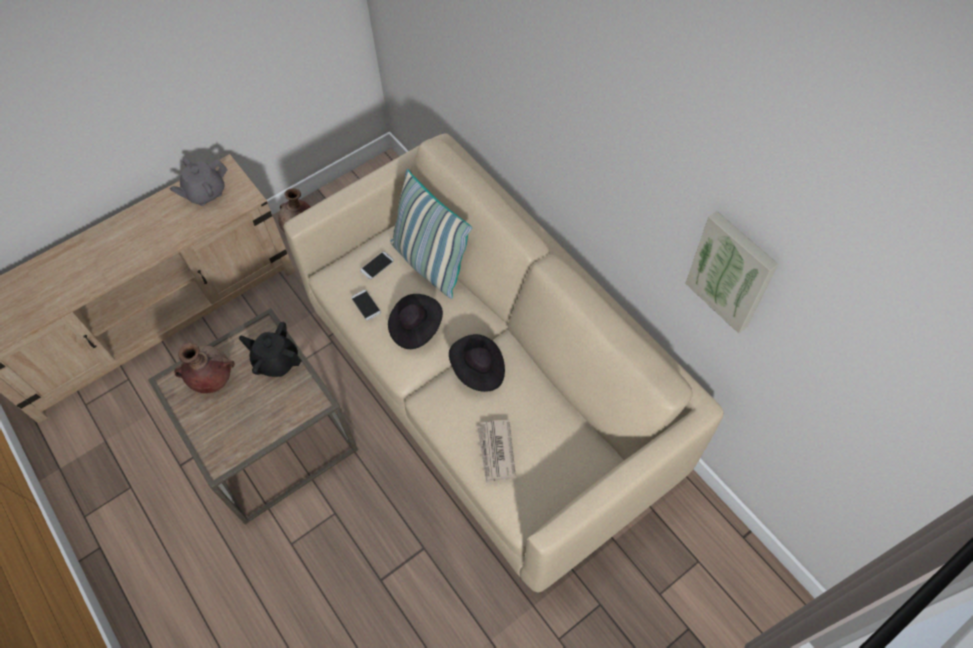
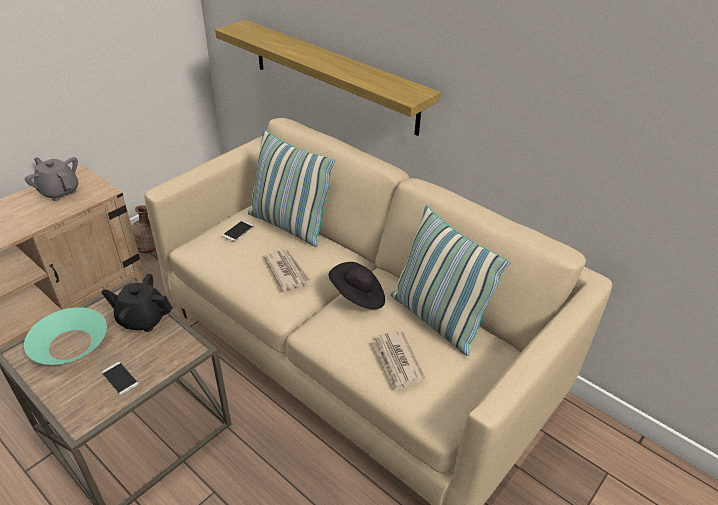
camera: 15 degrees left, 20 degrees down
(205, 193) = (59, 191): grey teapot -> grey teapot turned 90 degrees clockwise
(212, 379) = (69, 344): brown vase -> turquoise bowl
(366, 305) = (233, 260): phone -> phone (120, 378)
(415, 328) = (286, 271): black hat -> newspaper
(490, 107) = (332, 76): none -> shelf
(548, 408) = (436, 319): none -> pillow
(732, 271) = (612, 105): picture -> none

